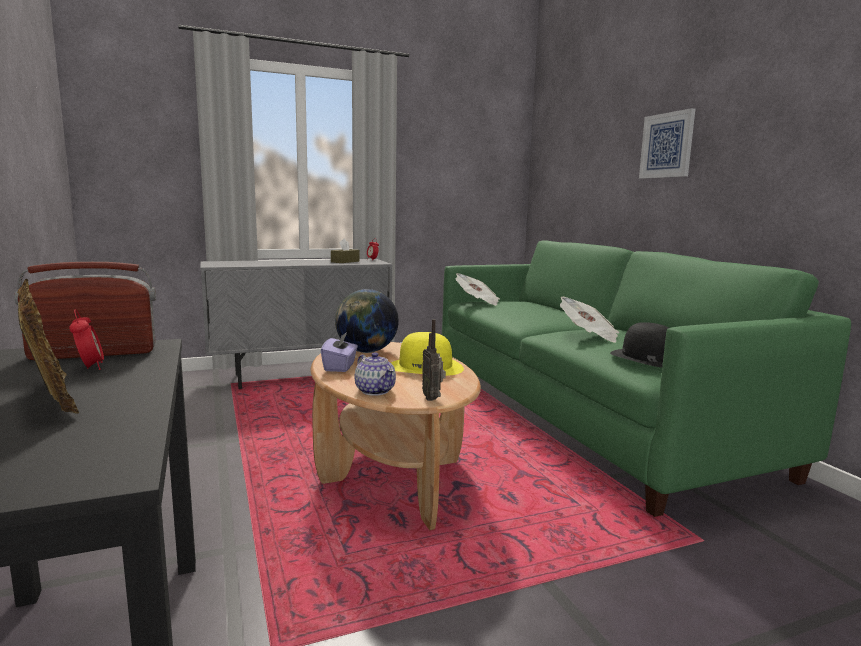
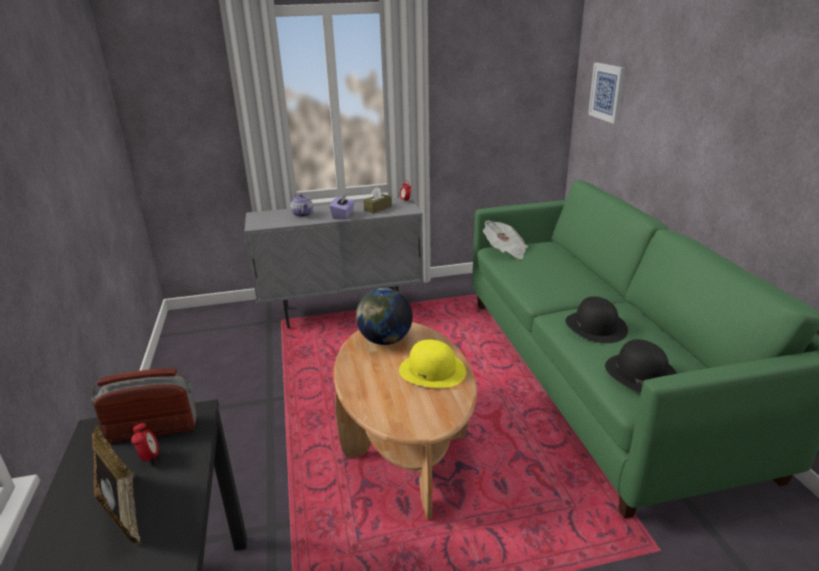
camera: 10 degrees right, 15 degrees up
(340, 367) = (358, 368): purple tissue box -> purple tissue box (343, 215)
(375, 391) = (381, 410): teapot -> teapot (302, 214)
(433, 398) = (428, 425): radio -> none
(588, 336) = (596, 326): newspaper -> black hat
(667, 145) = (710, 110): picture -> picture (607, 92)

